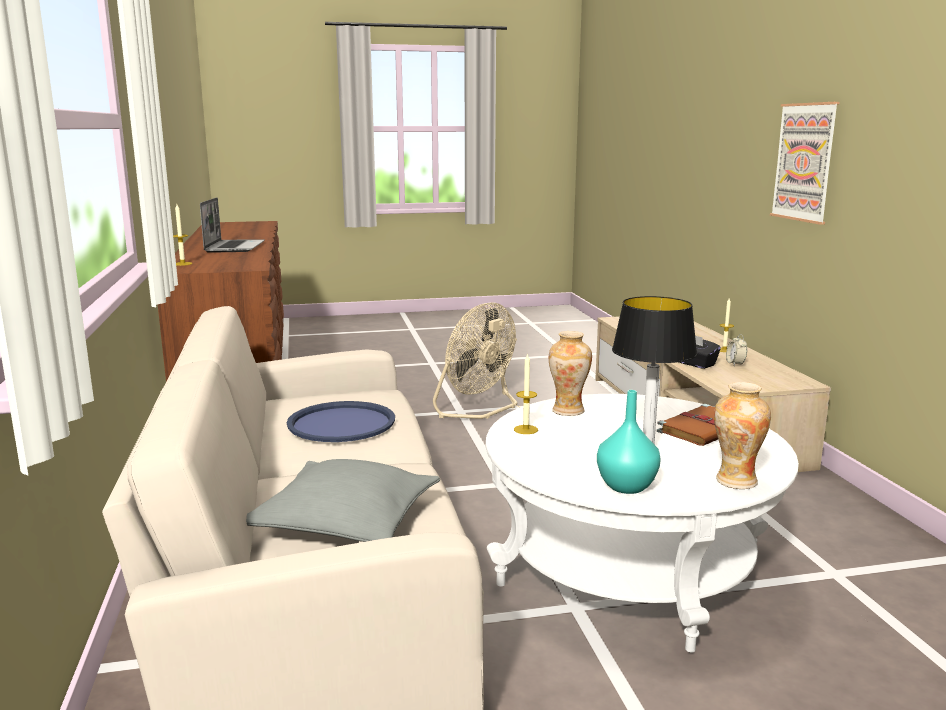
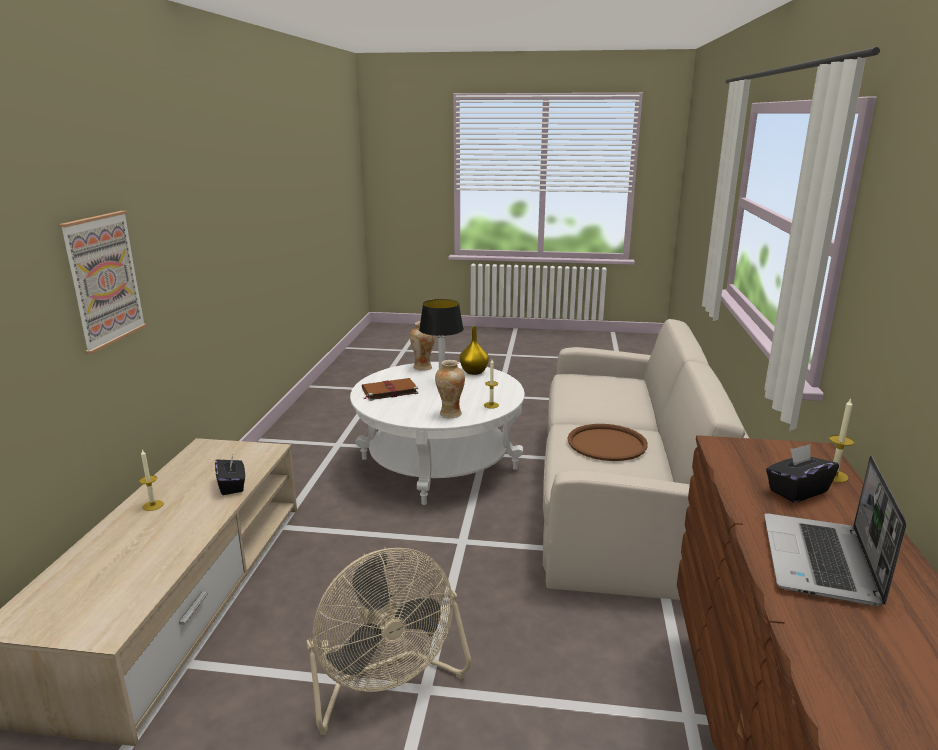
camera: 160 degrees left, 5 degrees up
(218, 259) = (797, 491): none -> black tissue box
(341, 423) = (607, 443): blue tray -> brown tray
(345, 520) = (606, 388): grey pillow -> none
(628, 487) = (473, 372): turquoise vase -> yellow vase
(735, 364) = (197, 479): alarm clock -> none

